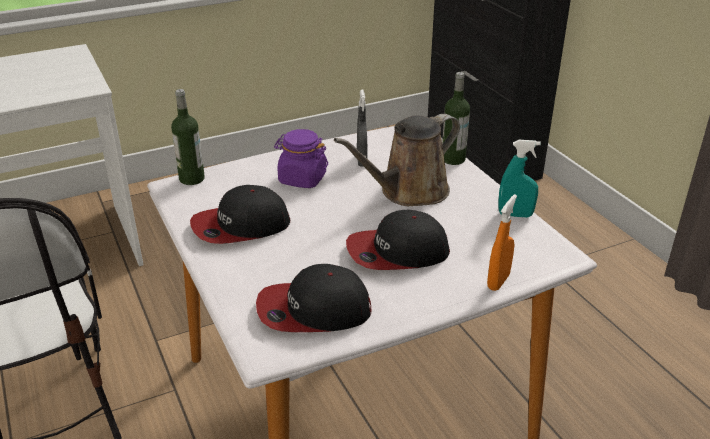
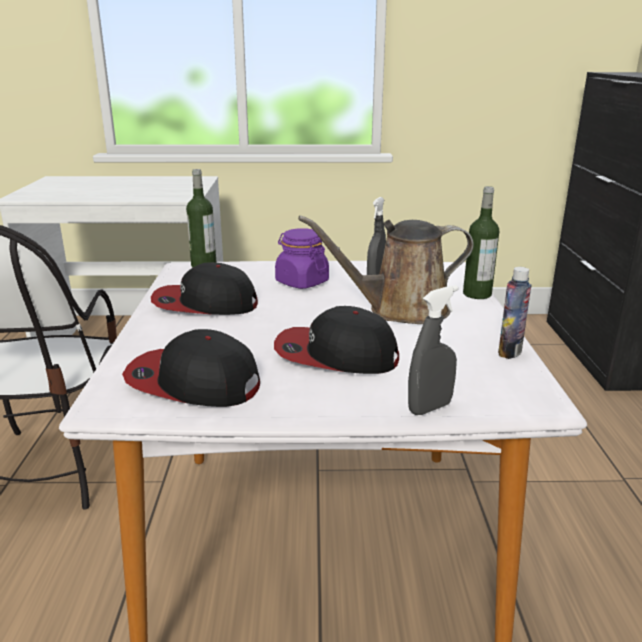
camera: 25 degrees right, 10 degrees down
(498, 281) = (429, 408): orange spray bottle -> grey spray bottle
(515, 215) = (509, 352): turquoise spray bottle -> bottle

